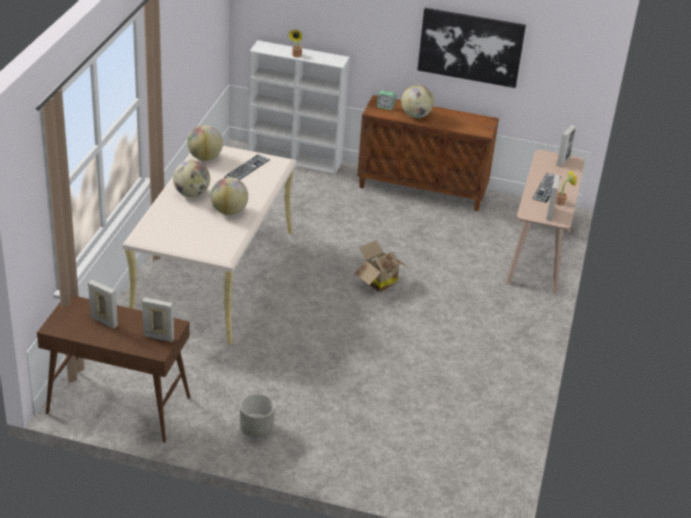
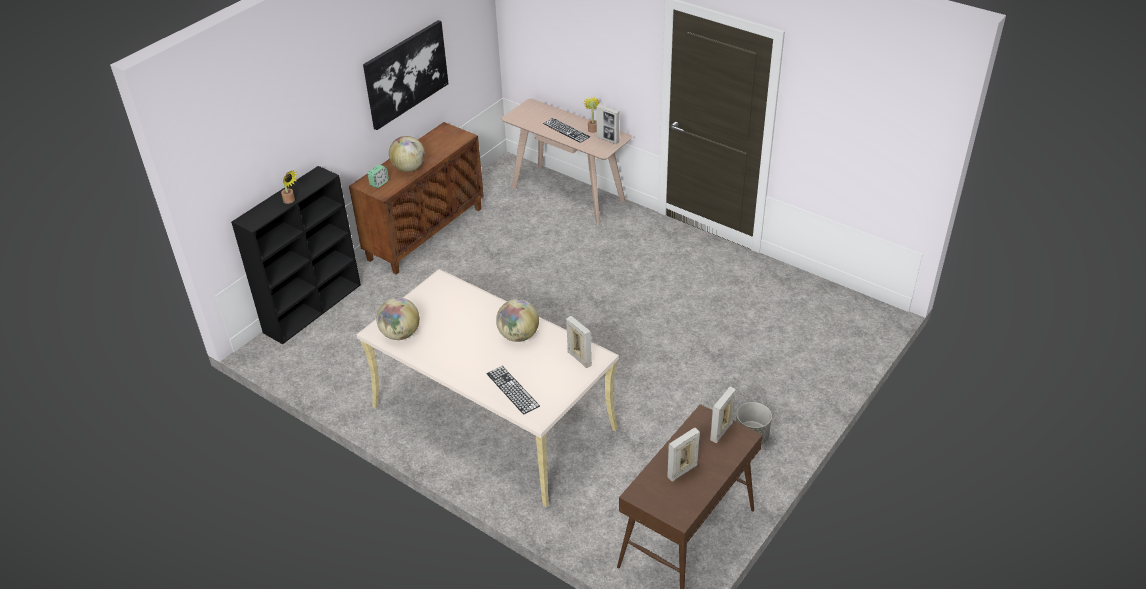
camera: 65 degrees left, 5 degrees up
(191, 194) = (470, 358): globe -> none
(247, 168) = (440, 306): keyboard -> keyboard (512, 390)
(295, 159) = (313, 307): white bookcase -> black bookcase
(377, 282) = (561, 301): cardboard box -> none
(563, 161) = (528, 110): picture frame -> picture frame (579, 358)

